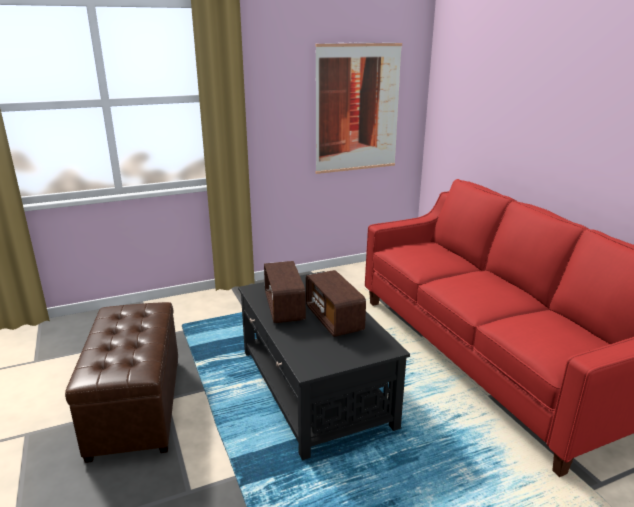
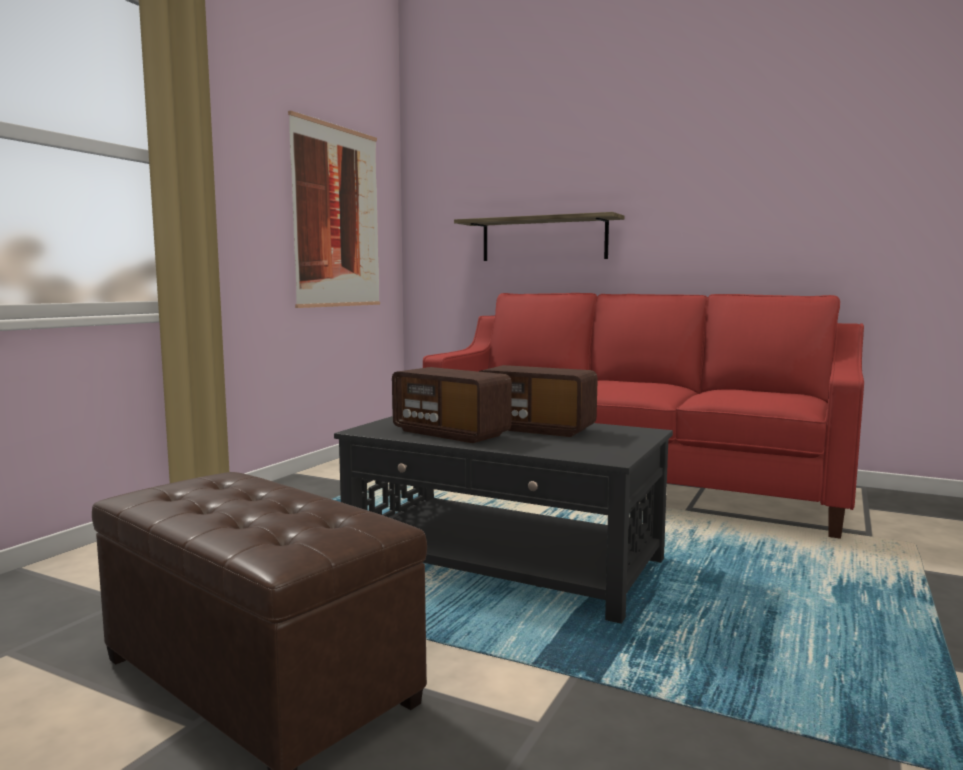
camera: 40 degrees left, 15 degrees down
(504, 137) = (543, 239): none -> shelf

